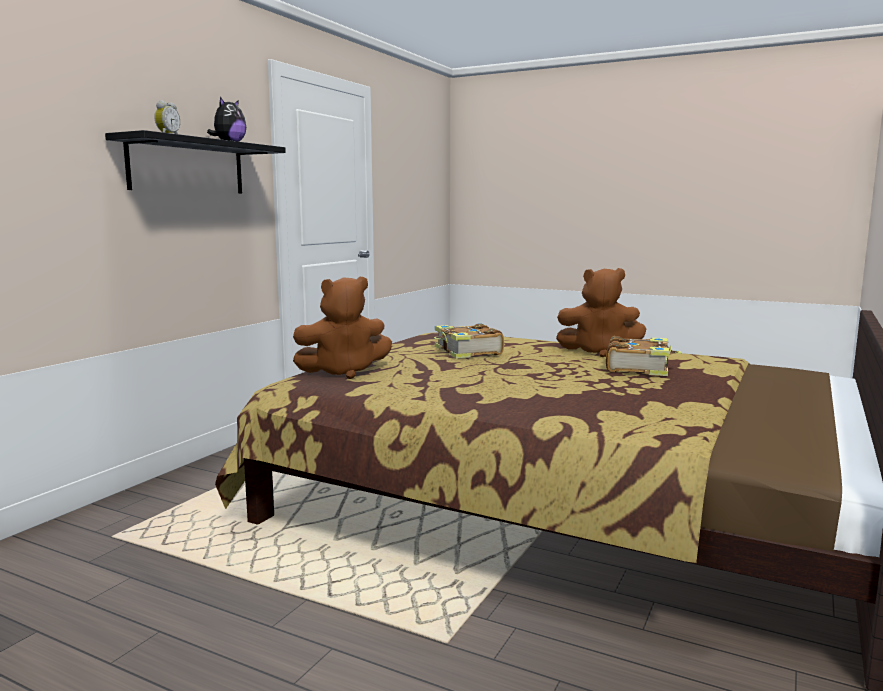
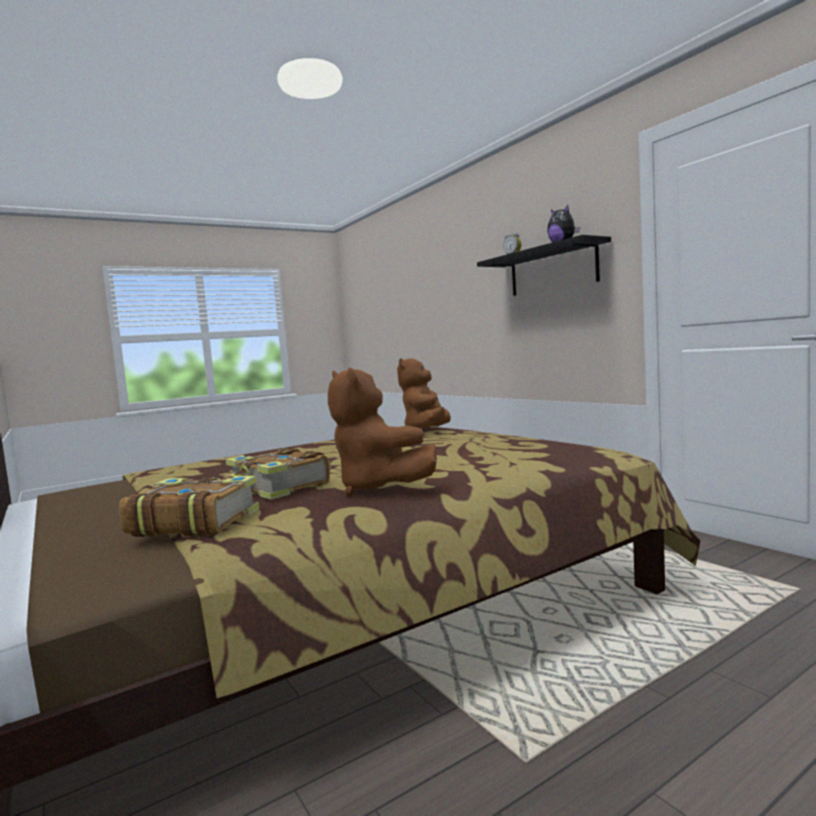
camera: 120 degrees right, 5 degrees down
(467, 352) = (451, 450): book -> book (193, 523)
(599, 352) = (378, 488): brown plush toy -> brown plush toy turned 75 degrees counterclockwise

